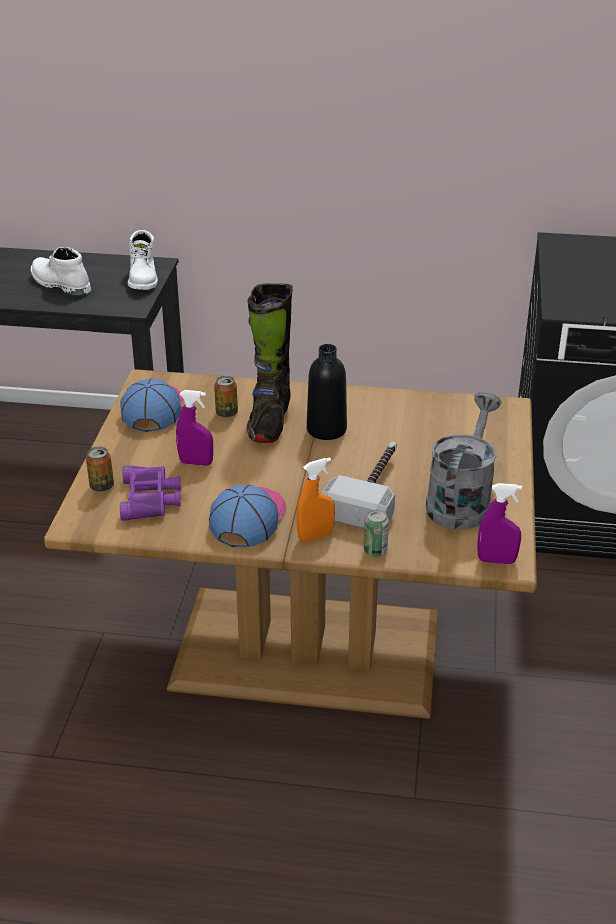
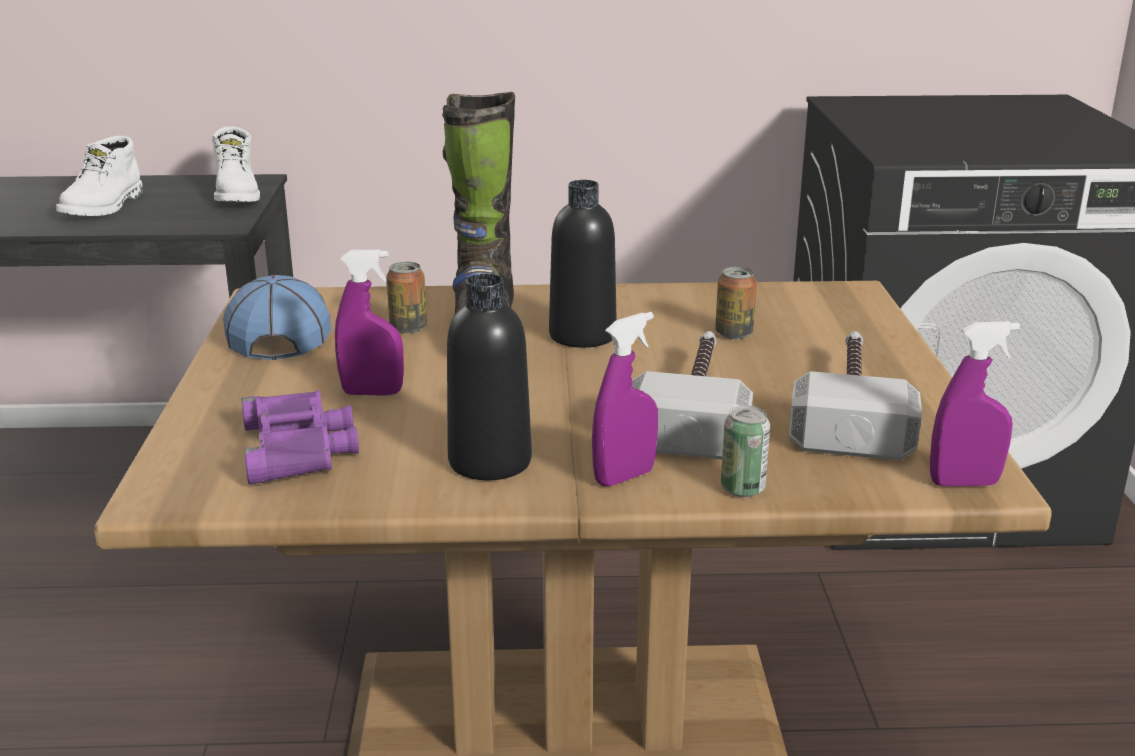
camera: 10 degrees left, 10 degrees down
(59, 284) = (104, 206): white boot -> white boot turned 105 degrees counterclockwise
(102, 486) = (203, 438): can -> can (733, 333)
(248, 518) = (490, 461): cap -> black bottle
(315, 536) = (624, 477): orange spray bottle -> purple spray bottle
(461, 500) = (851, 406): grey watering can -> hammer

